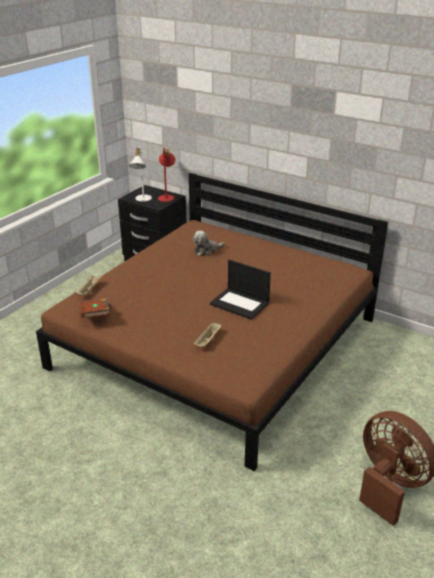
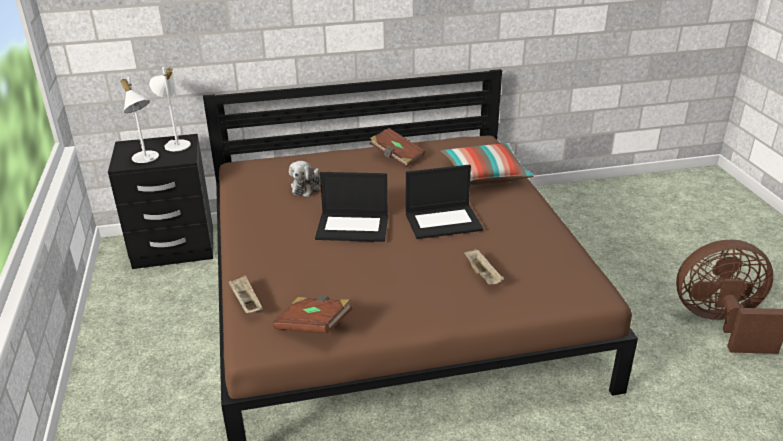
camera: 45 degrees left, 0 degrees up
(167, 197) = (176, 143): red table lamp -> white table lamp
(191, 282) = (353, 227): none -> laptop
(283, 256) = (396, 157): none -> brown book
(314, 291) = (485, 175): none -> pillow

